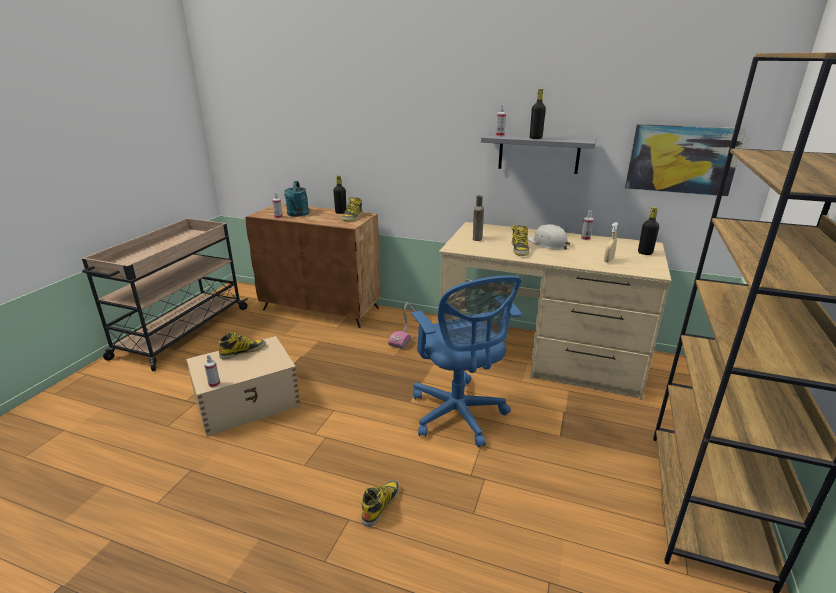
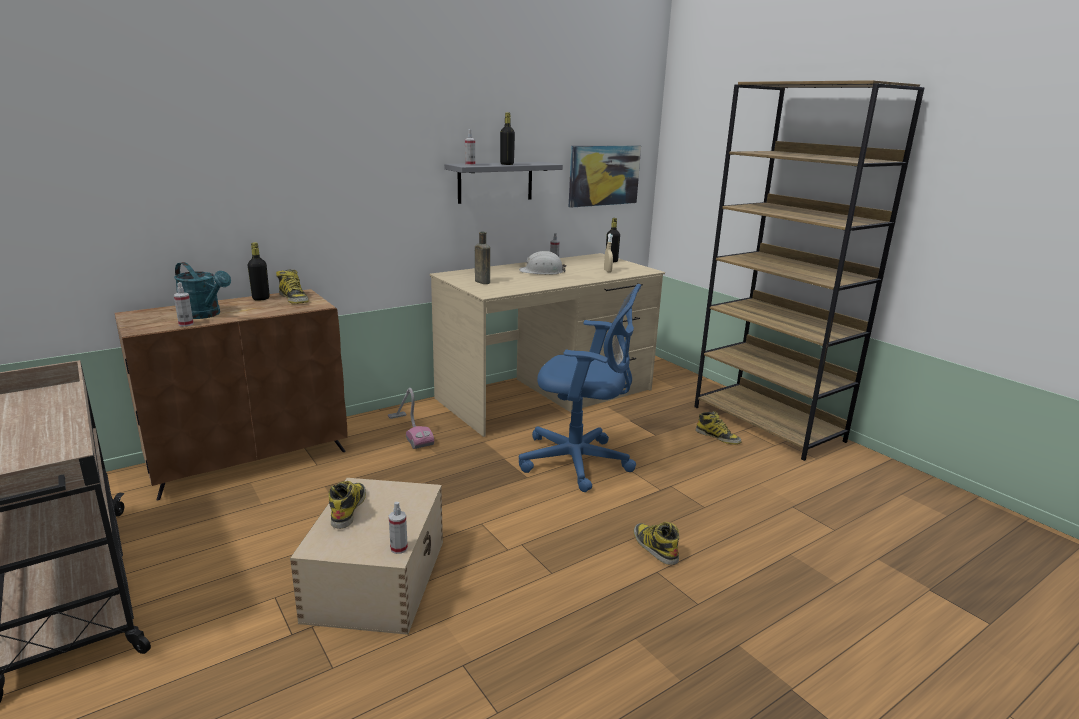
camera: 55 degrees left, 5 degrees down
(519, 249) = (537, 280): boot -> boot (718, 437)

